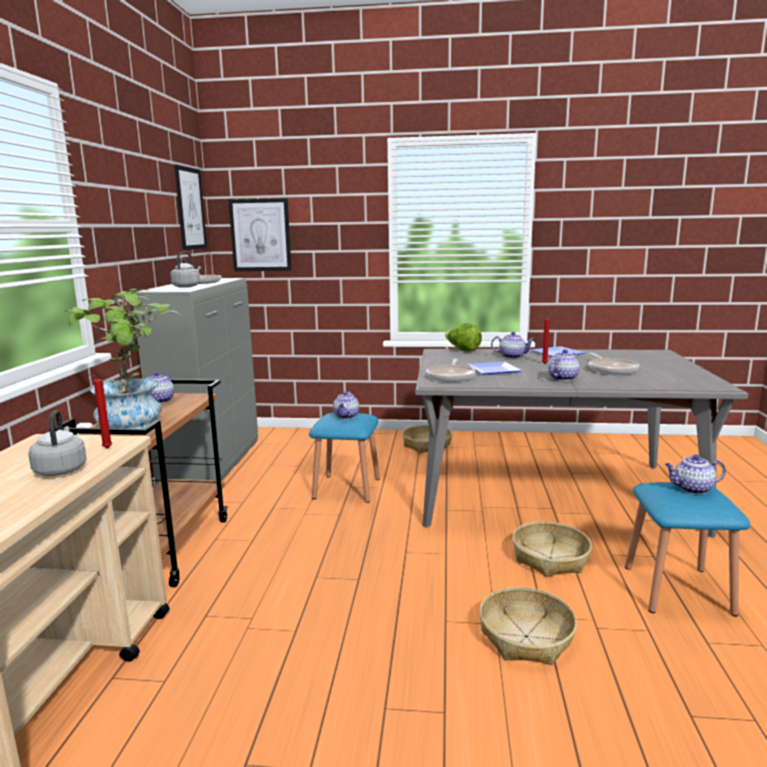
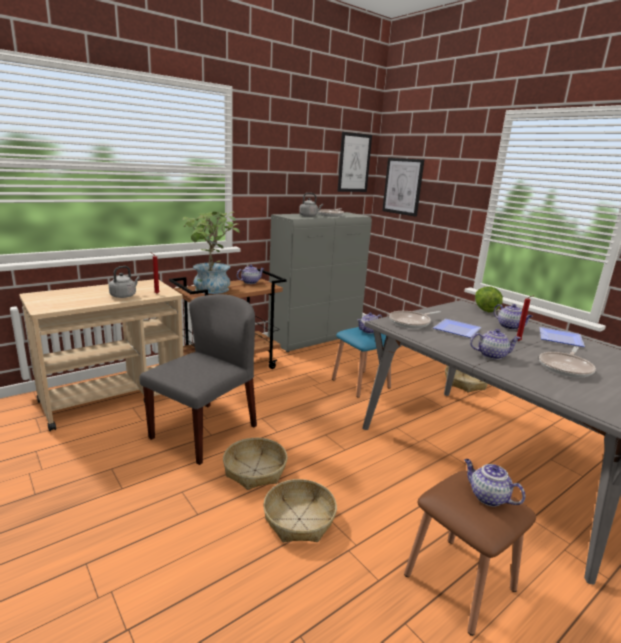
camera: 45 degrees right, 5 degrees up
(279, 633) = (204, 431): none -> grey chair
(550, 558) = (404, 495): basket -> basket (255, 470)
(677, 589) = (459, 582): blue stool -> brown stool

